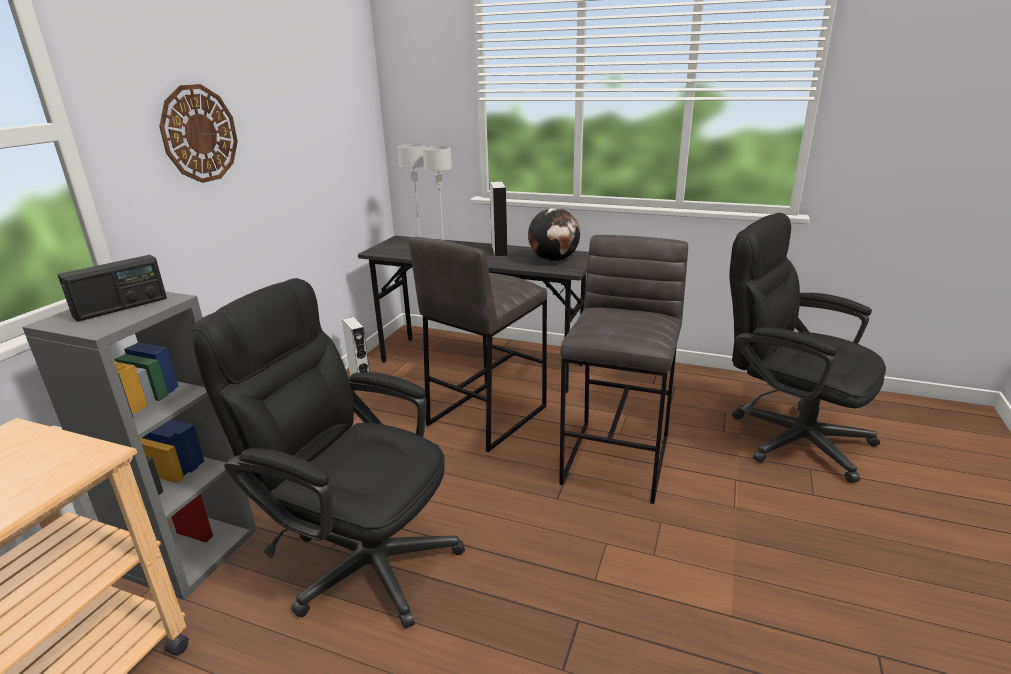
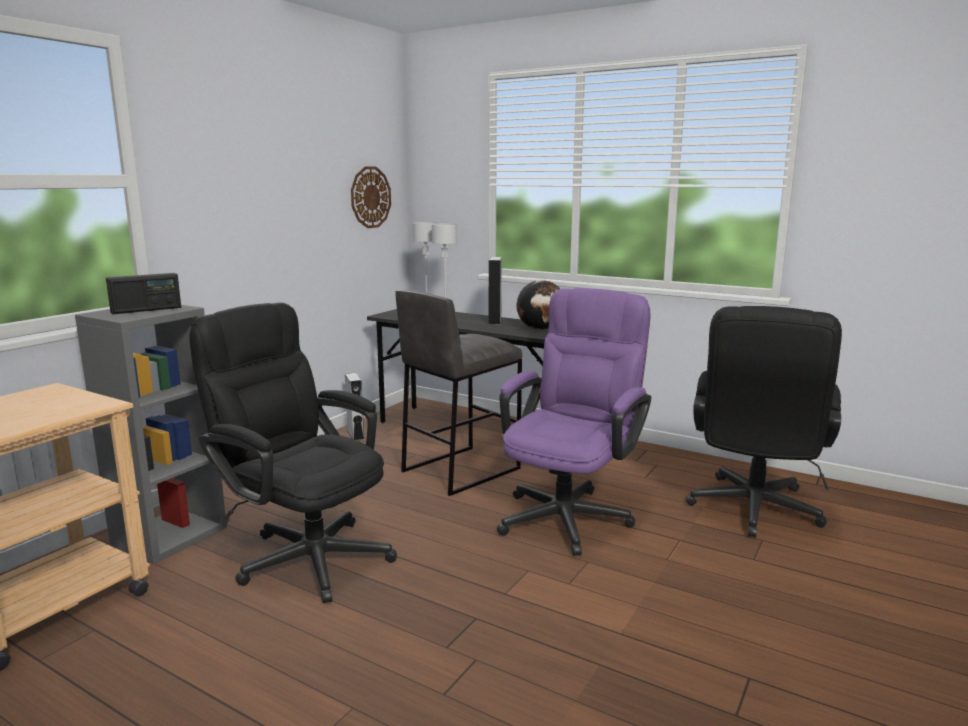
camera: 10 degrees right, 10 degrees down
(199, 134) = (236, 195): wall clock -> wall clock (370, 197)
(617, 459) = (570, 513): grey stool -> purple office chair
(786, 435) = (752, 512): black office chair -> black office chair turned 120 degrees counterclockwise

